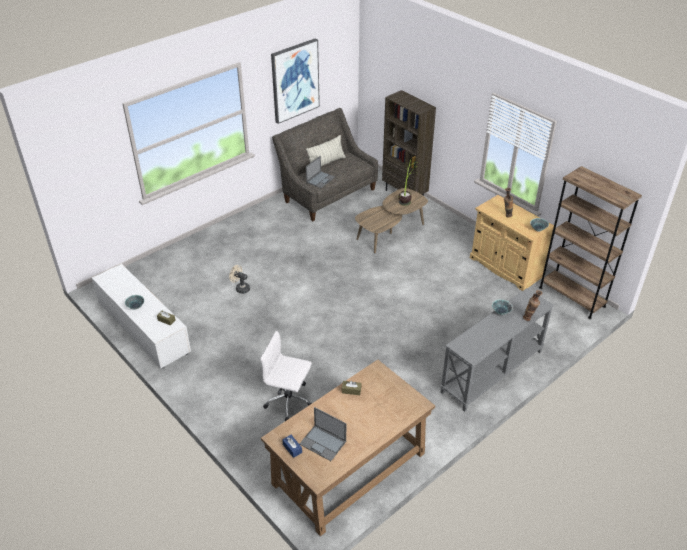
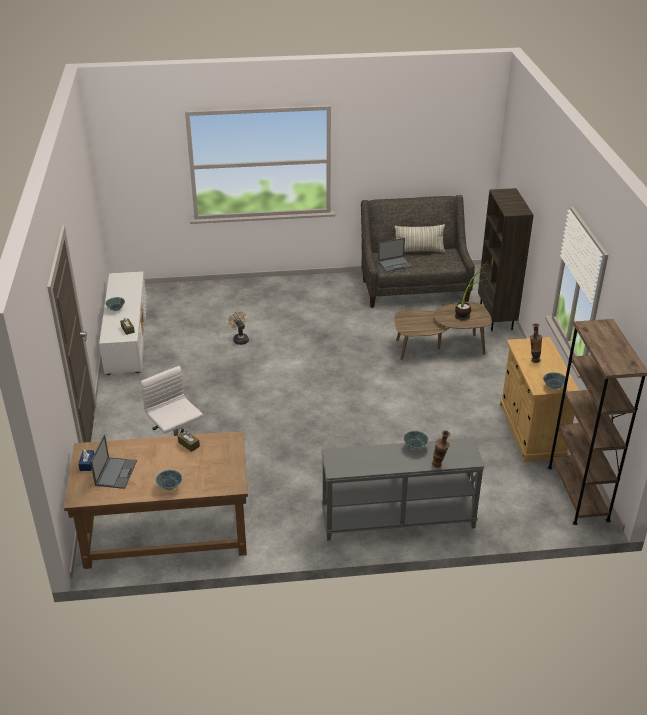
camera: 35 degrees right, 5 degrees down
(295, 80) = (402, 146): picture -> none
(323, 443) = (116, 472): laptop -> laptop turned 150 degrees counterclockwise
(376, 431) = (169, 487): none -> bowl

